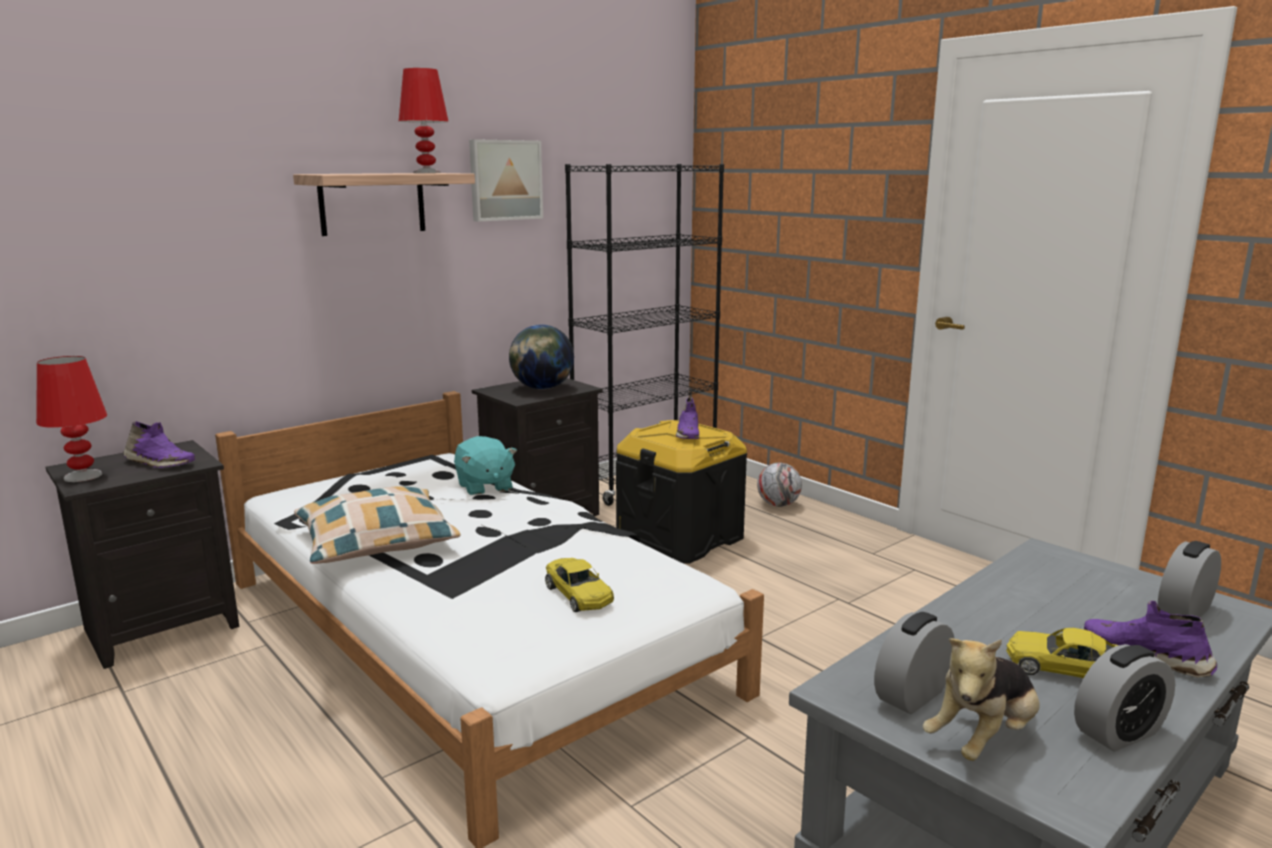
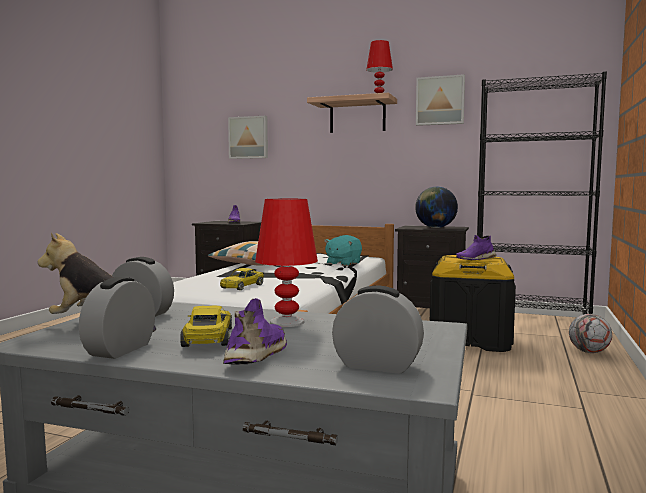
camera: 60 degrees right, 10 degrees down
(82, 476) = (211, 222): red table lamp -> red table lamp (286, 322)
(115, 251) = (249, 137): none -> picture
(1118, 733) = (120, 350): alarm clock -> alarm clock turned 75 degrees clockwise

